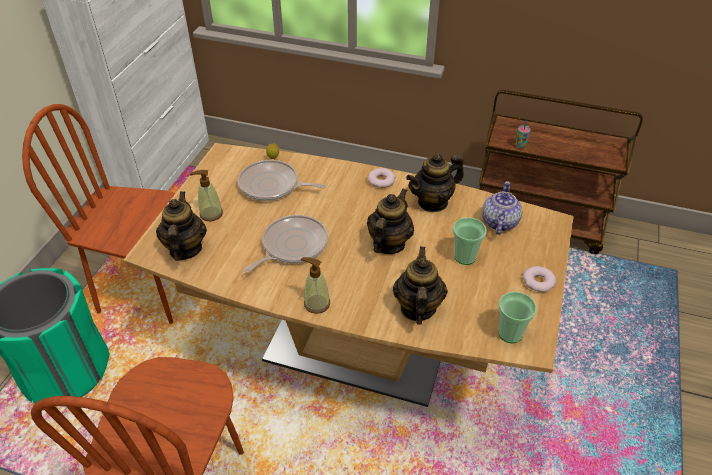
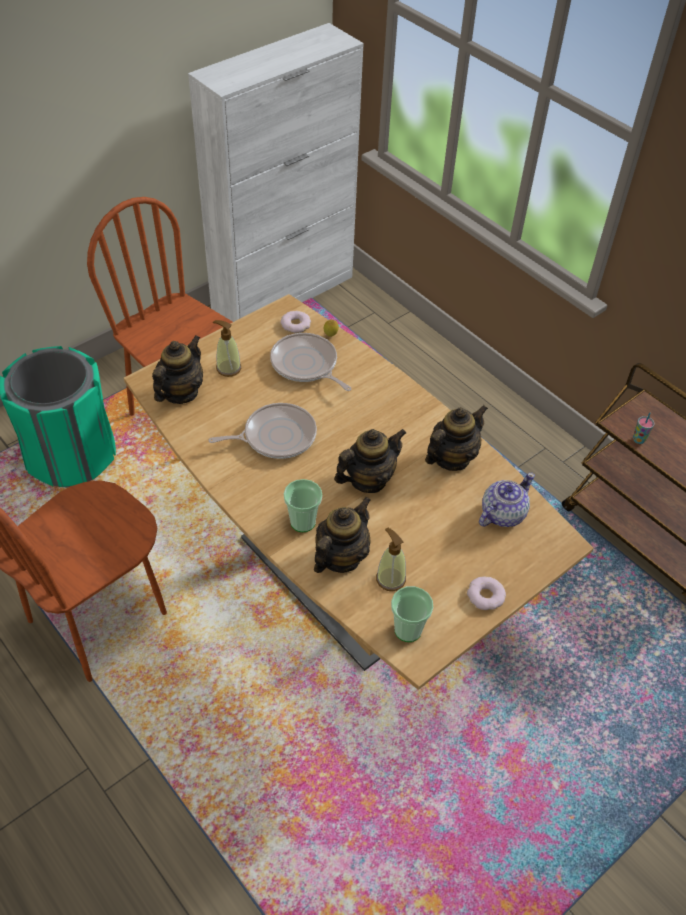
camera: 30 degrees right, 5 degrees up
(316, 303) = (252, 504): soap dispenser -> soap dispenser (390, 579)
(381, 180) = (418, 409): donut -> donut (295, 324)
(433, 202) = (451, 458): teapot -> teapot turned 135 degrees clockwise
(465, 257) = (432, 531): cup -> cup (303, 522)

